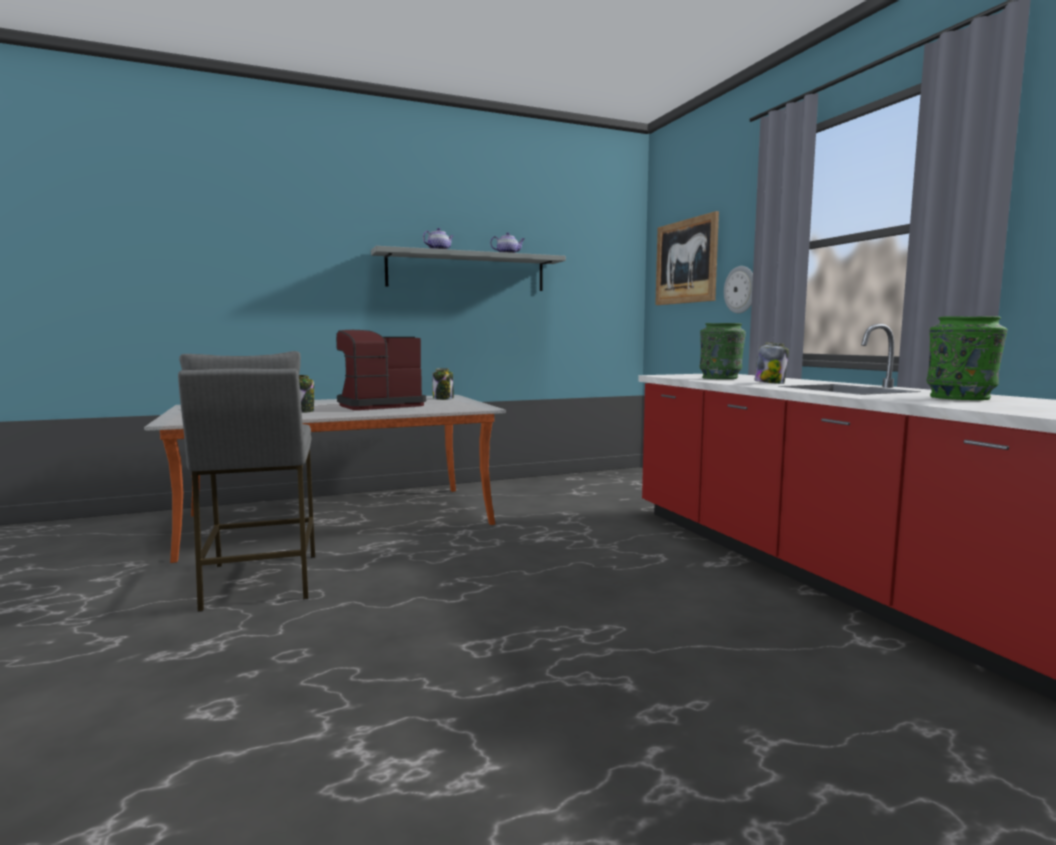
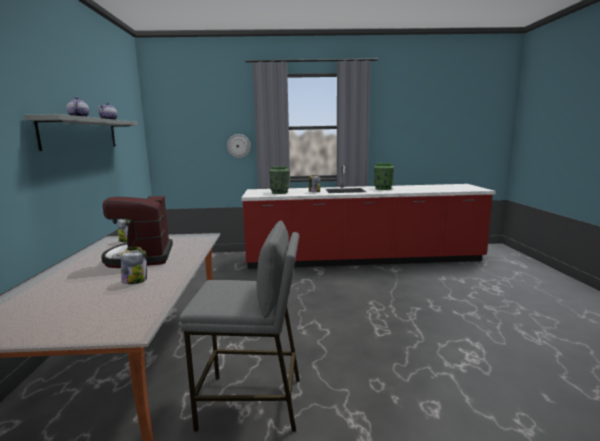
camera: 70 degrees left, 5 degrees up
(686, 262) = (189, 127): picture -> none

